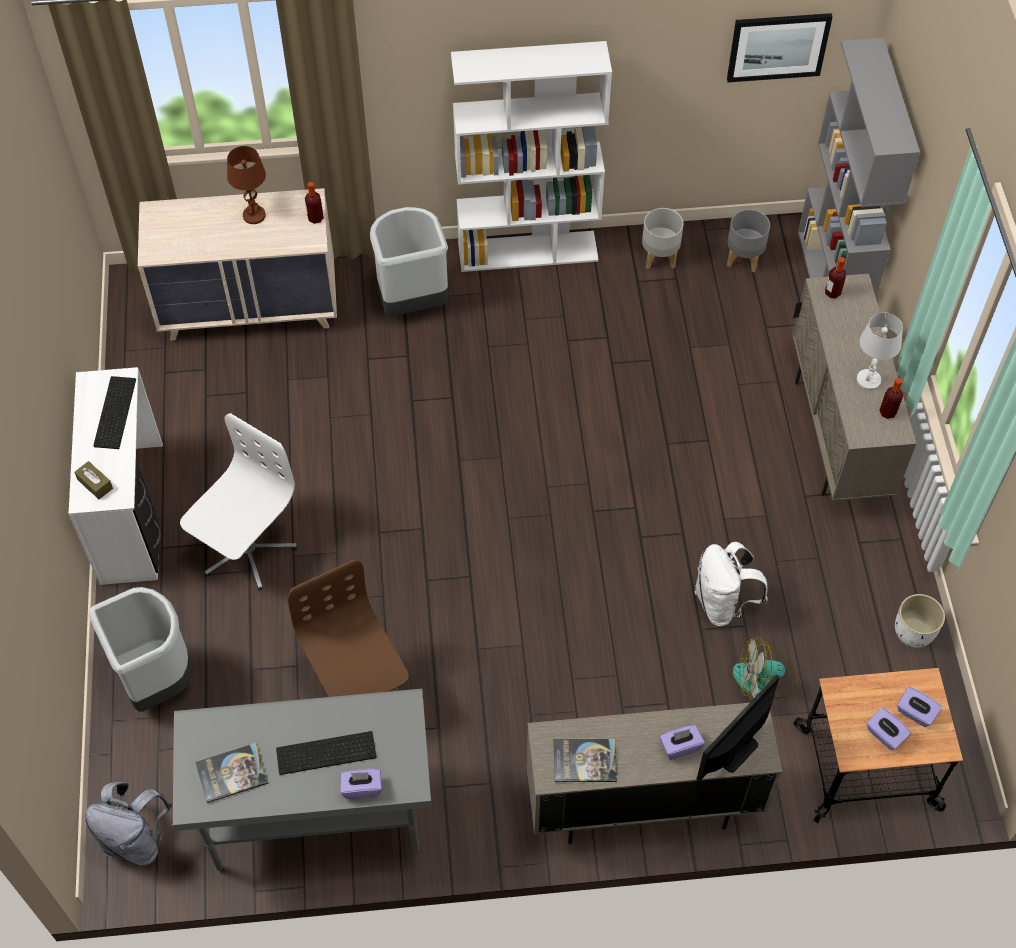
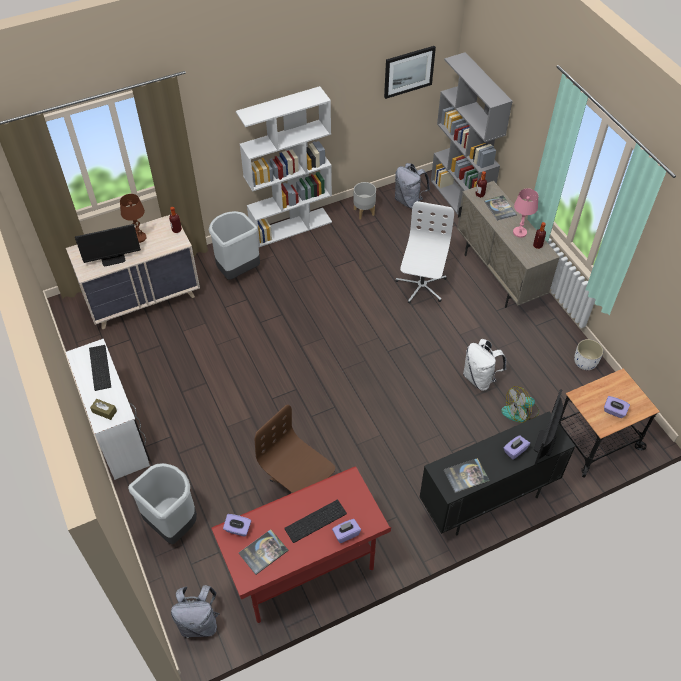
camera: 20 degrees left, 5 degrees down
(201, 240) = (113, 259): none -> monitor
(247, 550) = (197, 432): white office chair -> white office chair (421, 286)
(317, 817) = (304, 570): grey desk -> red desk
(642, 806) = (487, 501): beige cabinet -> black cabinet
(744, 259) = (409, 201): grey planter -> grey backpack
(855, 327) = (500, 208): none -> book
(868, 380) = (520, 232): white table lamp -> pink table lamp
(915, 713) = (624, 395): purple tissue box -> purple tissue box (238, 529)

